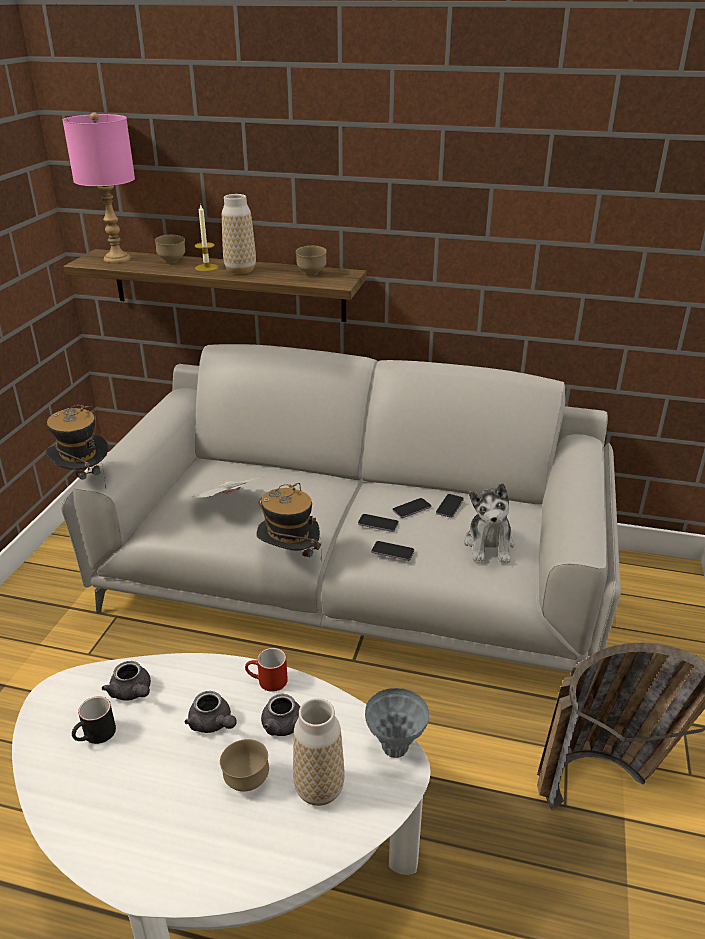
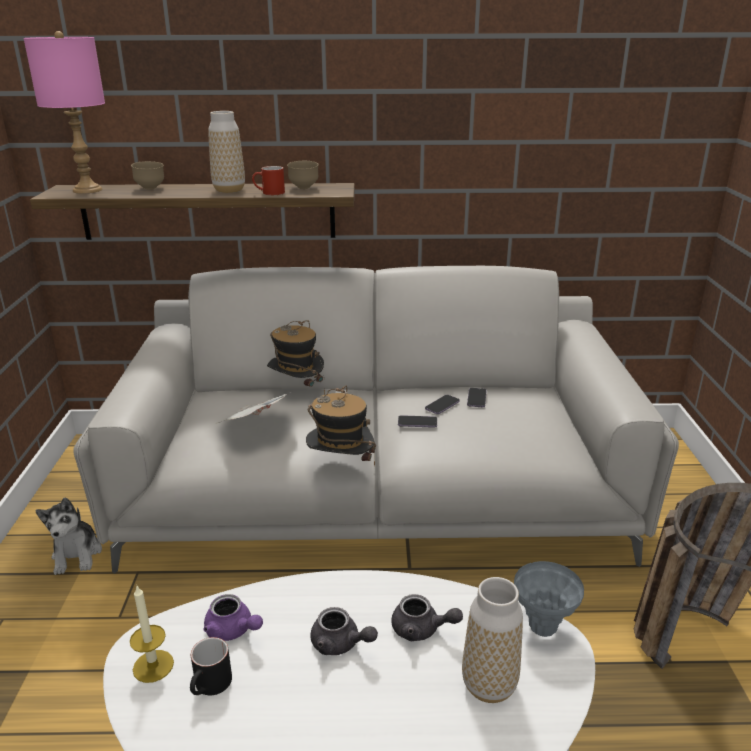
camera: 15 degrees left, 5 degrees down
(83, 480) = (99, 418): hat -> hat (297, 391)
(132, 692) = (233, 631): grey teapot -> purple teapot
(206, 267) = (191, 190): candle -> candle (153, 666)
(246, 781) = (407, 695): brown bowl -> none
(267, 682) = (377, 590): red mug -> red mug (269, 193)
(392, 552) = (444, 445): phone -> none
(489, 545) = (531, 426): plush toy -> plush toy (77, 555)

